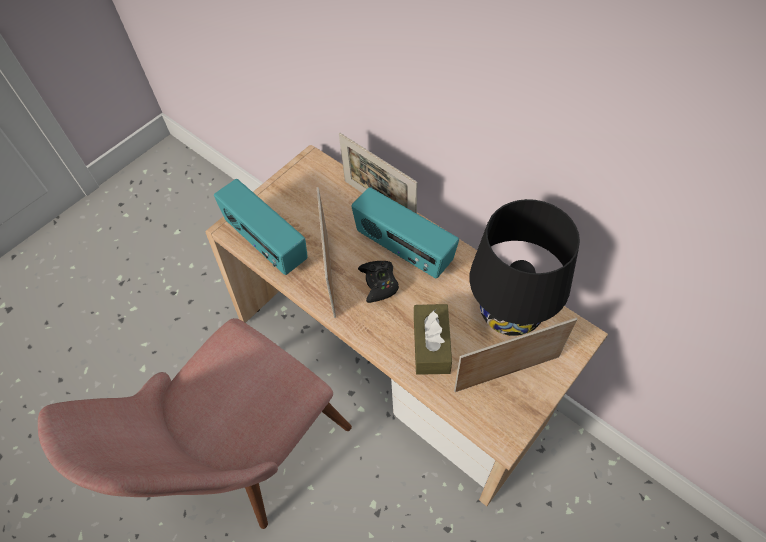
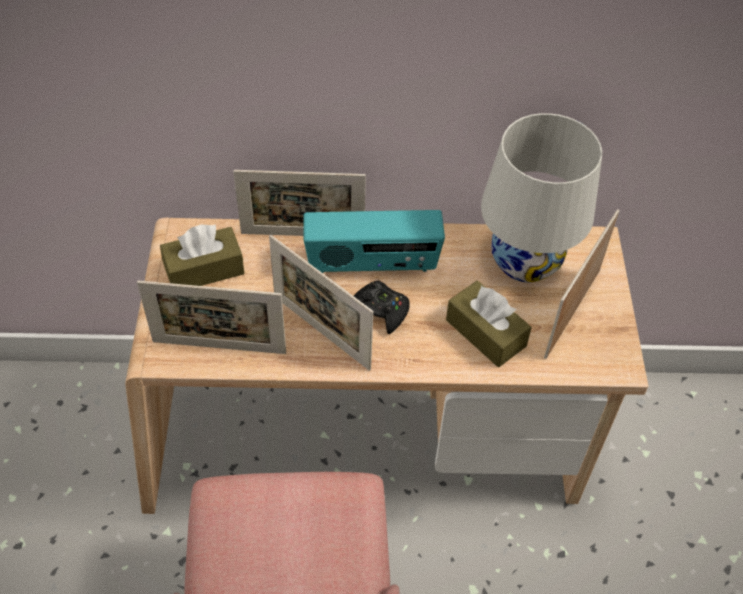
camera: 45 degrees left, 5 degrees down
(266, 243) = (219, 347): radio -> picture frame
(303, 191) = (204, 269): none -> brown tissue box
(509, 314) = (525, 261): black table lamp -> white table lamp

